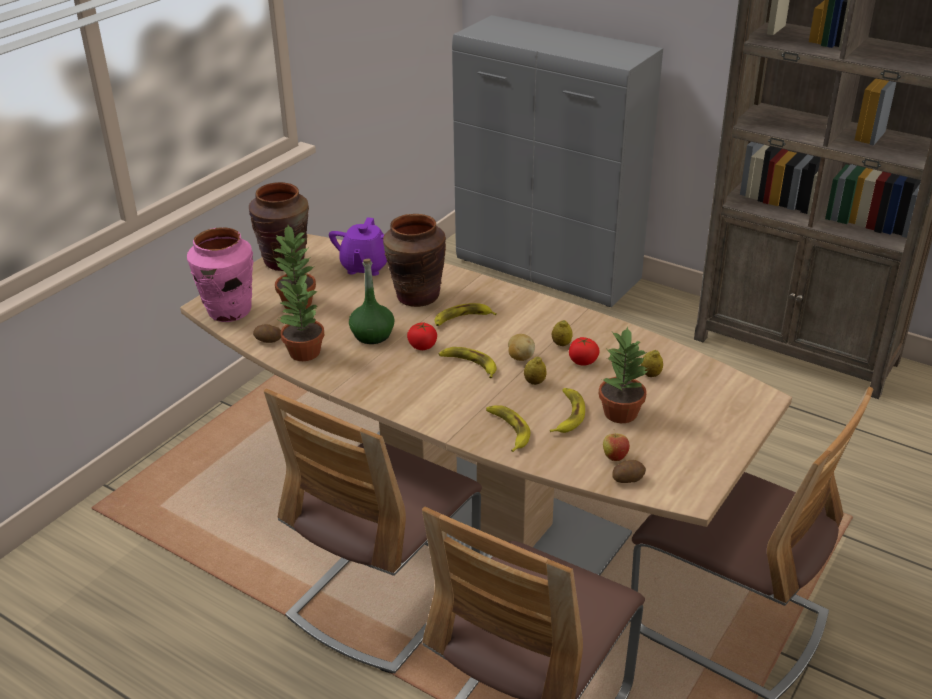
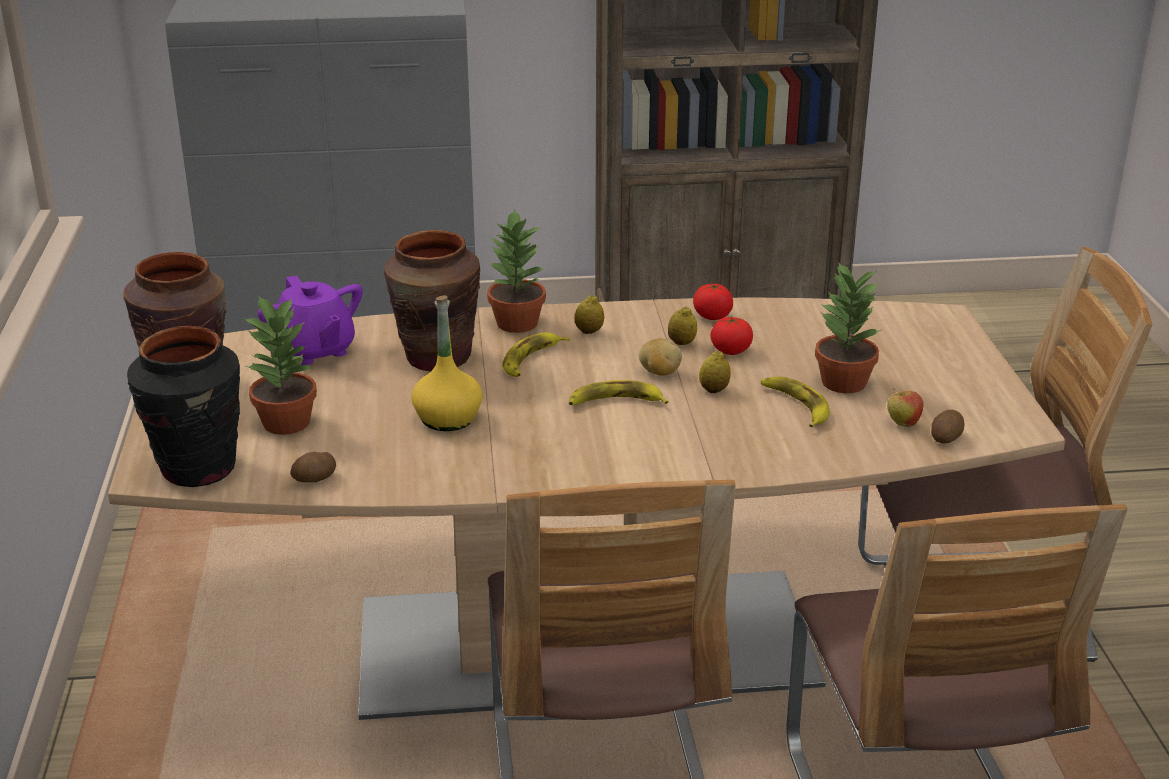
camera: 40 degrees left, 5 degrees down
(229, 311) = (198, 469): pink vase -> black vase
(303, 353) = (388, 472): potted plant -> potted plant (516, 324)
(372, 335) = (447, 418): green bottle -> yellow bottle
(422, 346) = (530, 405): tomato -> tomato (712, 316)
(508, 430) = (761, 447): banana -> none
(650, 375) = (815, 336): lemon -> lemon (589, 331)

